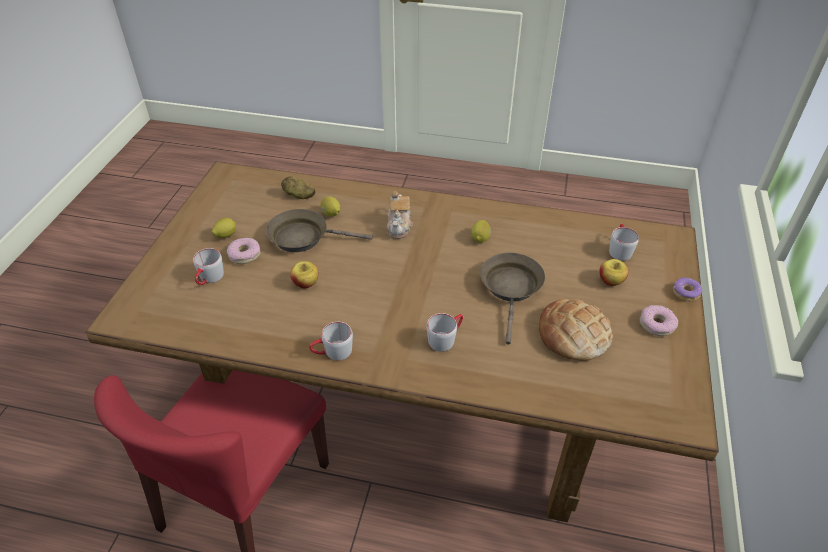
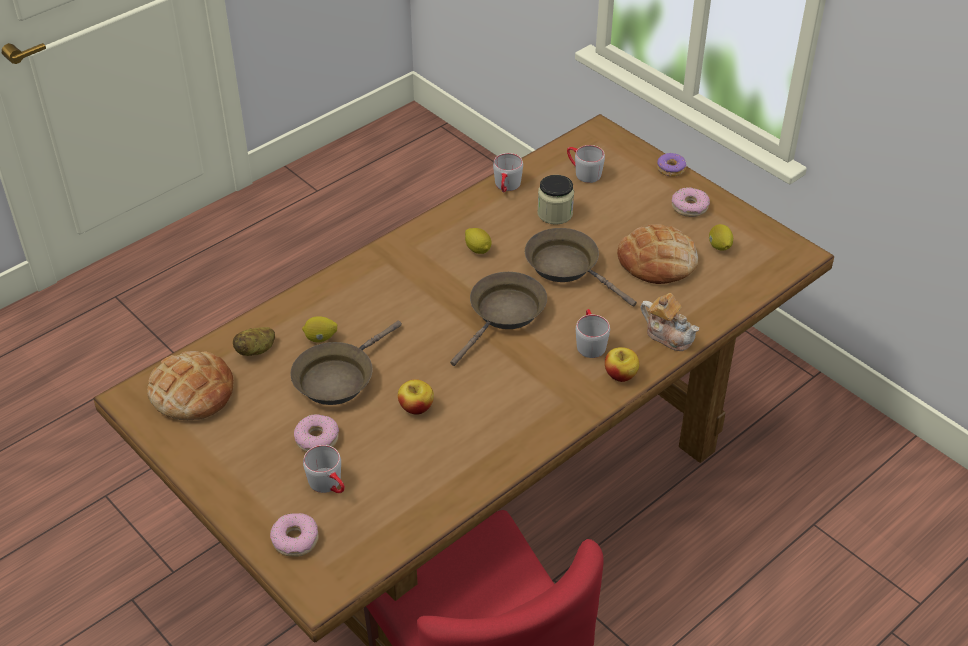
camera: 55 degrees left, 0 degrees up
(155, 287) = (295, 539): none -> donut
(226, 235) = (263, 442): lemon -> lemon (719, 247)
(246, 190) = (192, 392): none -> bread
(332, 353) = (537, 430): grey mug -> grey mug (506, 187)
(399, 226) = (399, 296): teapot -> teapot (668, 335)
(430, 281) = (504, 314): none -> brown frying pan
(558, 256) = (555, 214): none -> jar
(611, 281) = (616, 201): apple -> apple (620, 375)

